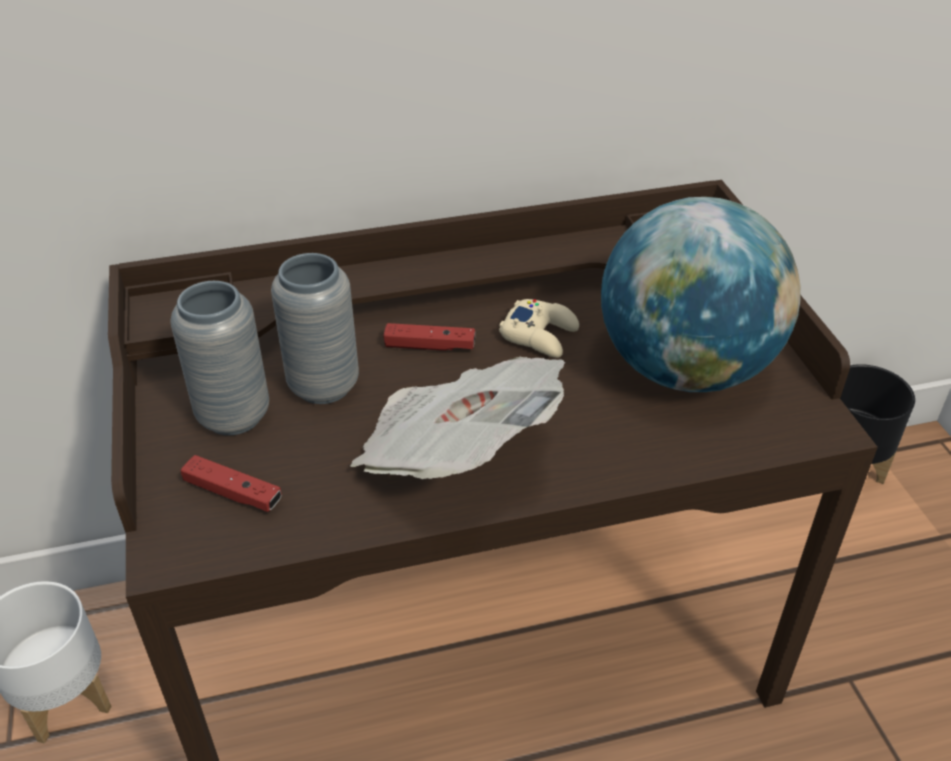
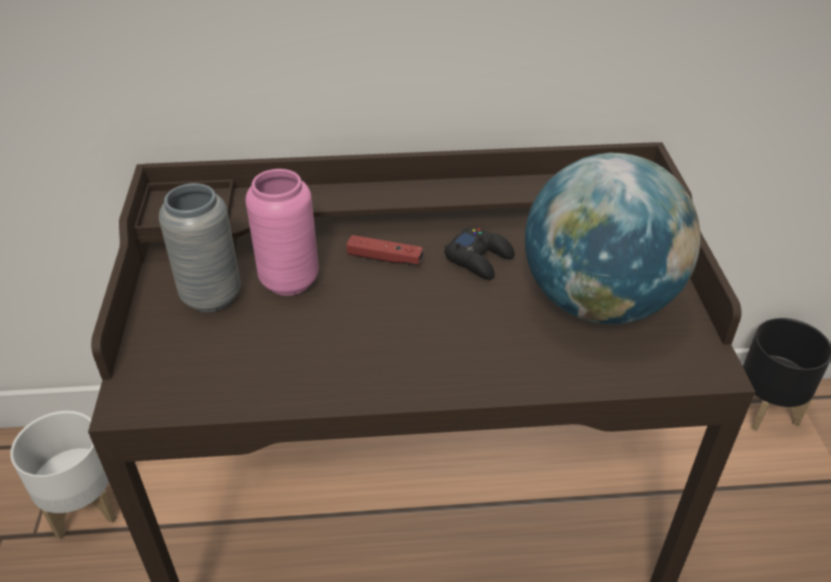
camera: 10 degrees right, 0 degrees up
(233, 493) = (193, 359): red game controller -> none
(323, 386) = (289, 281): grey vase -> pink vase
(455, 454) = (381, 350): newspaper -> none
(540, 335) = (479, 259): beige game controller -> black game controller

